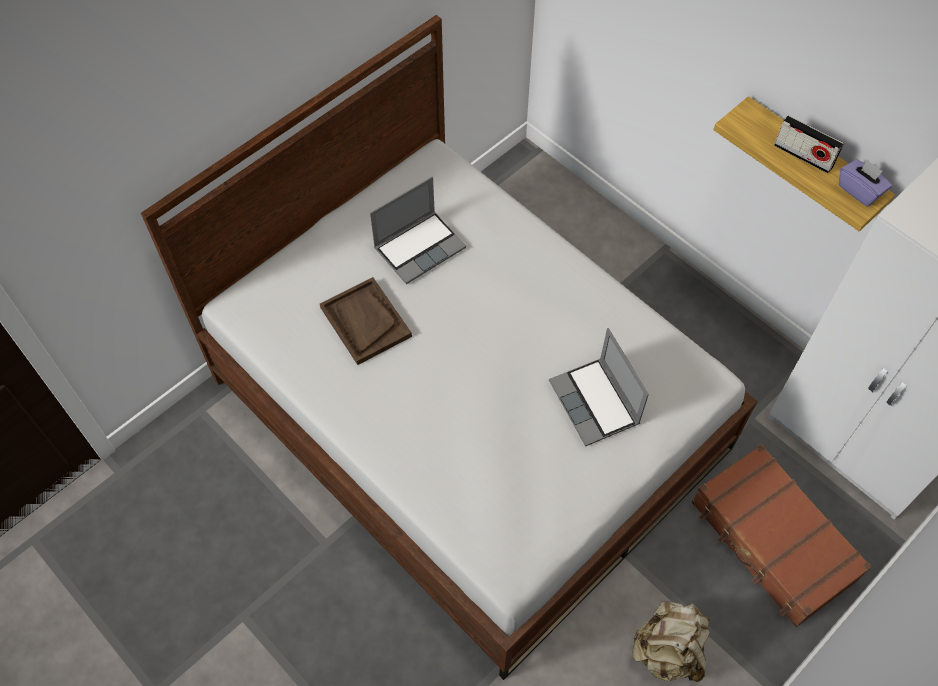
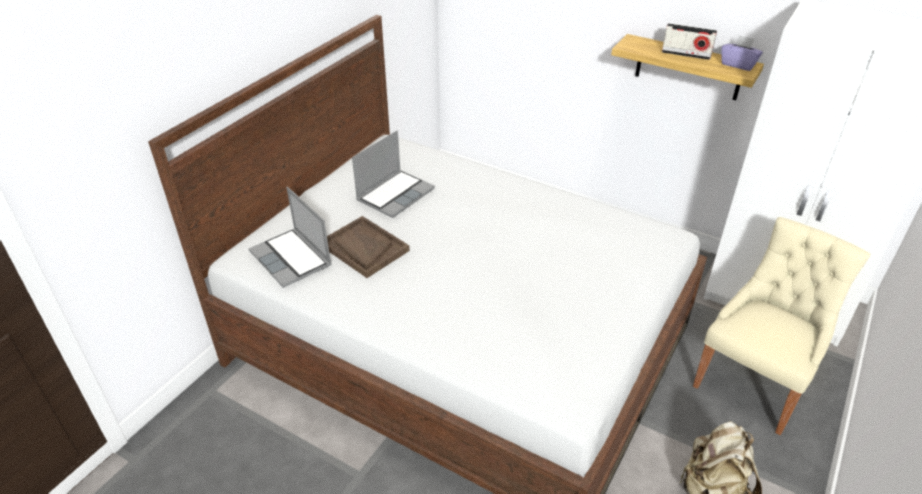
camera: 15 degrees left, 20 degrees down
(595, 403) = (587, 266): laptop -> laptop (292, 259)
(772, 542) = (754, 383): brown suitcase -> beige chair

